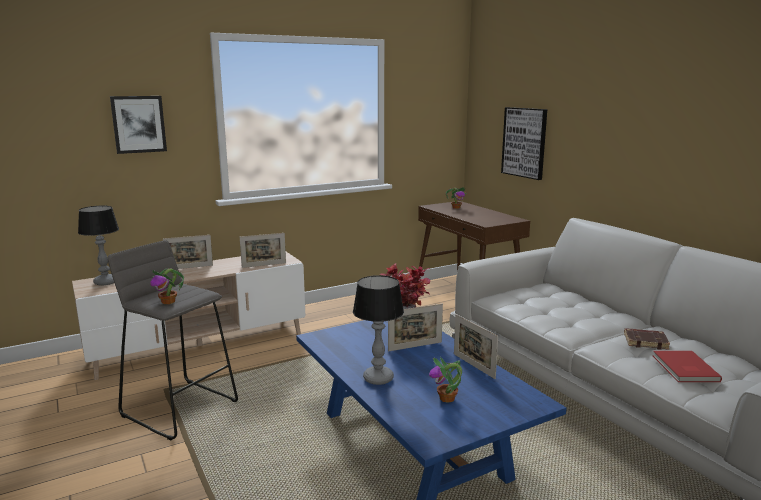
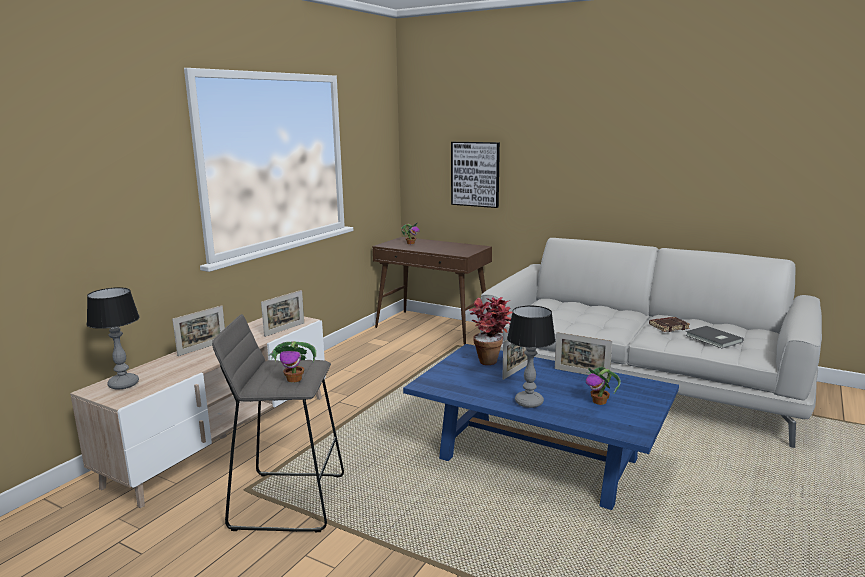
camera: 30 degrees left, 0 degrees up
(138, 124) = (118, 182): picture -> none
(684, 369) = (713, 339): red book -> grey book

